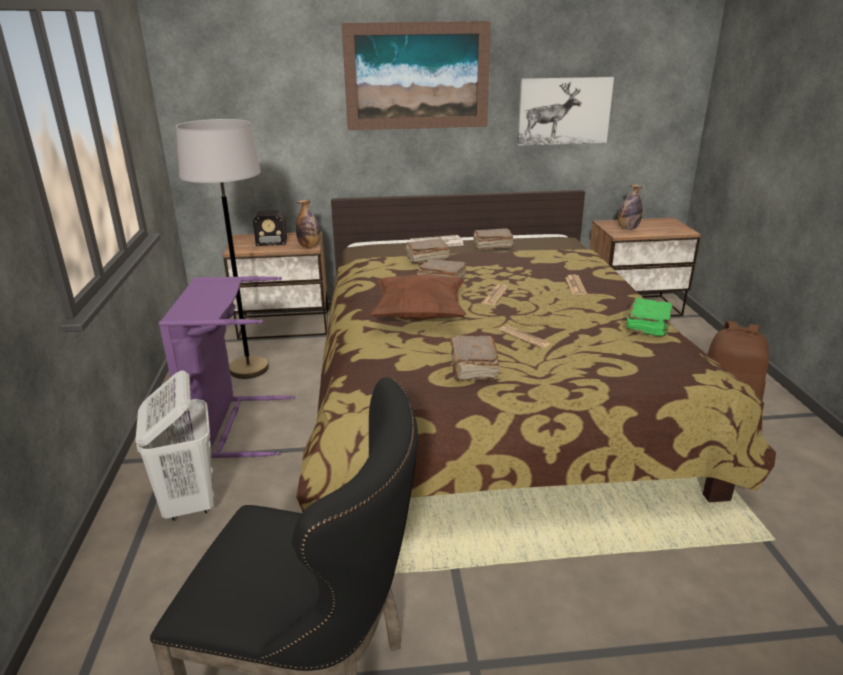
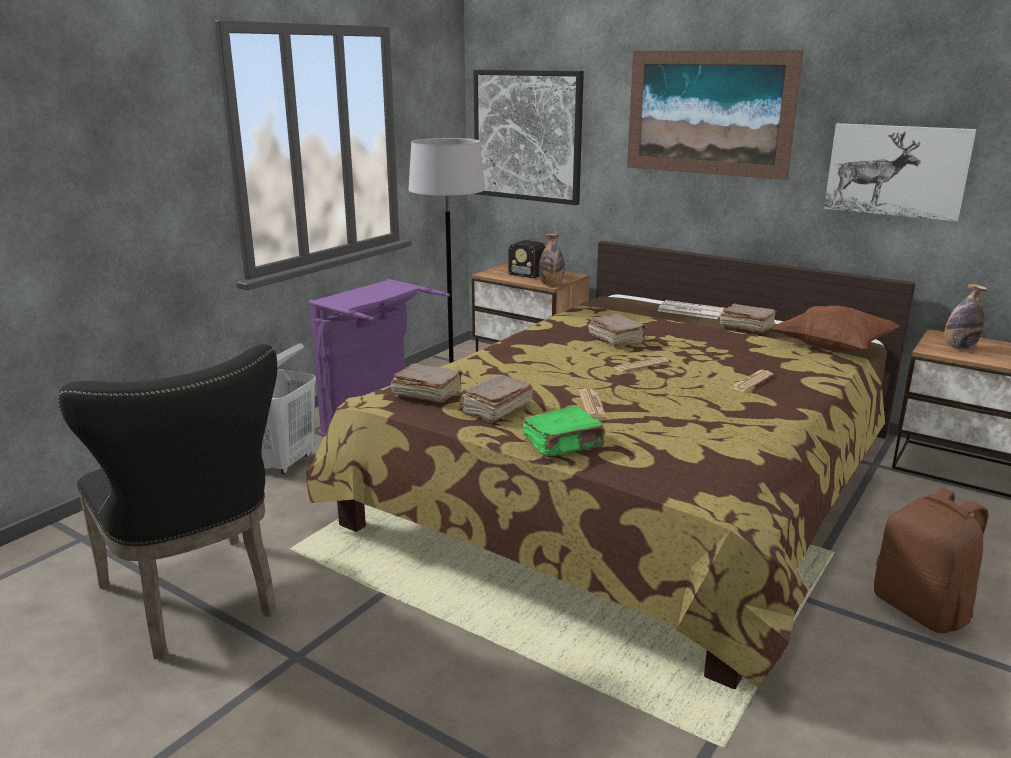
camera: 40 degrees right, 5 degrees down
(235, 110) = (527, 136): none -> picture
(420, 315) = (536, 360): brown pillow -> brown pillow (832, 348)
(426, 258) = (643, 319): brown book -> brown book (426, 394)
(649, 326) = (751, 439): green book -> green book (564, 444)

